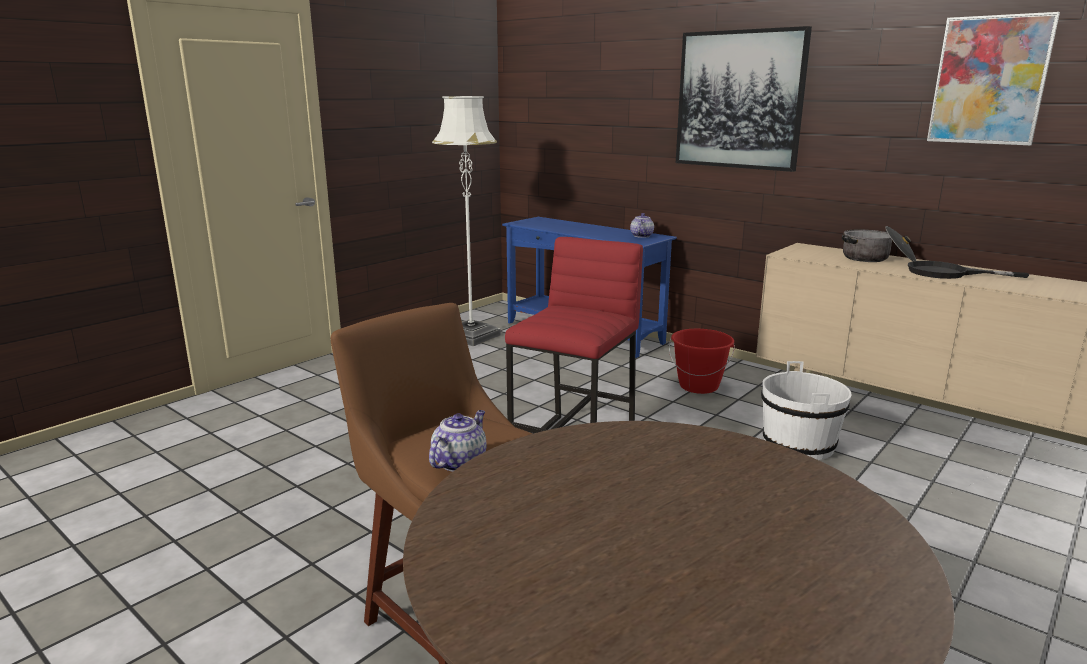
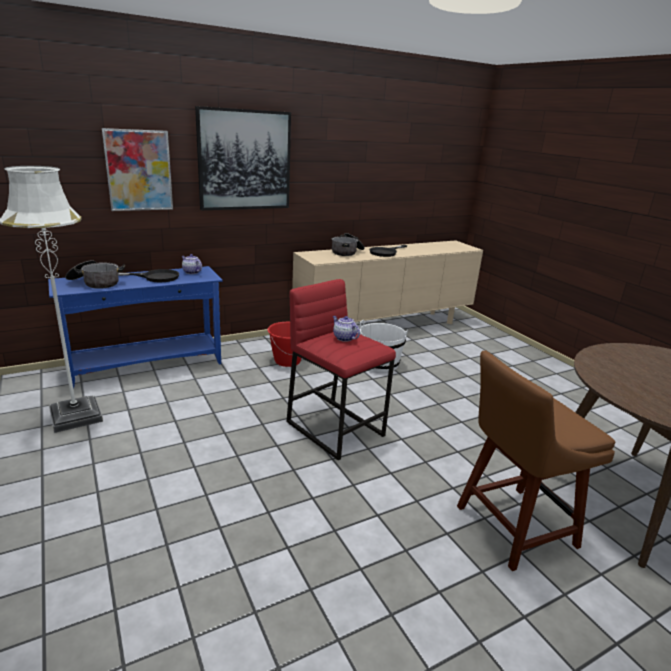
camera: 70 degrees left, 5 degrees up
(459, 462) = (576, 426): teapot -> teapot (344, 338)
(550, 224) = (95, 283): none -> cooking pot
(600, 231) = (154, 277): none -> black frying pan
(989, 80) = (377, 151): picture -> picture (139, 170)

